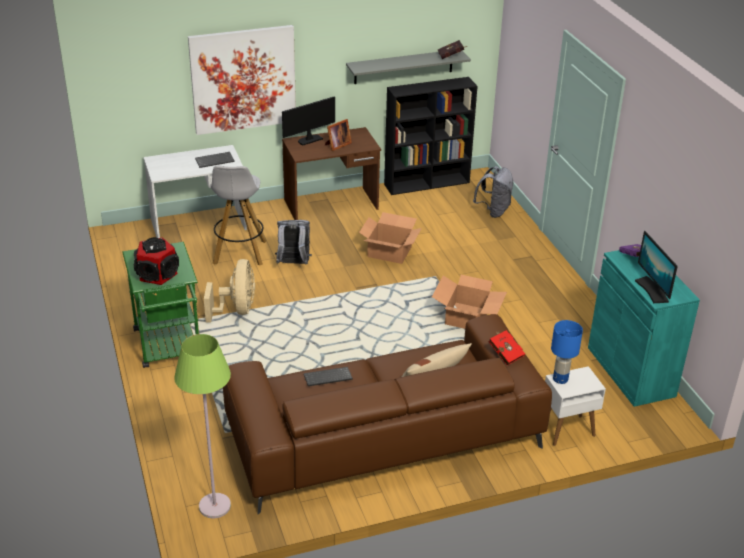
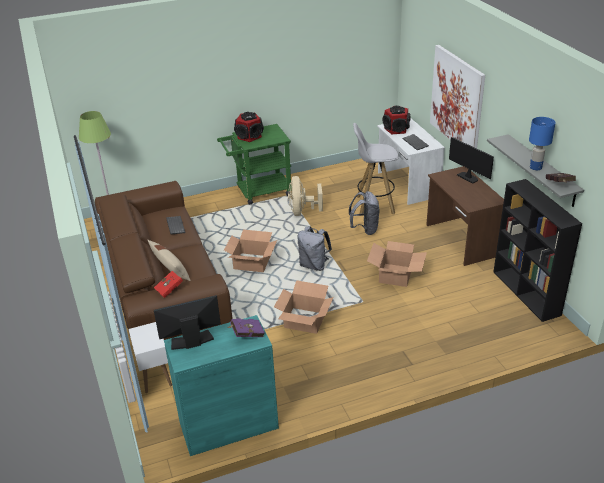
camera: 90 degrees right, 0 degrees up
(171, 169) = (396, 129): none -> speaker
(237, 310) = (302, 211): beige fan -> beige fan turned 90 degrees clockwise
(337, 145) = (464, 190): picture frame -> none
(349, 355) = (252, 262): none -> cardboard box
(493, 211) = (490, 338): grey backpack -> grey backpack (314, 265)
(560, 379) = (150, 329): blue table lamp -> blue table lamp (535, 167)

